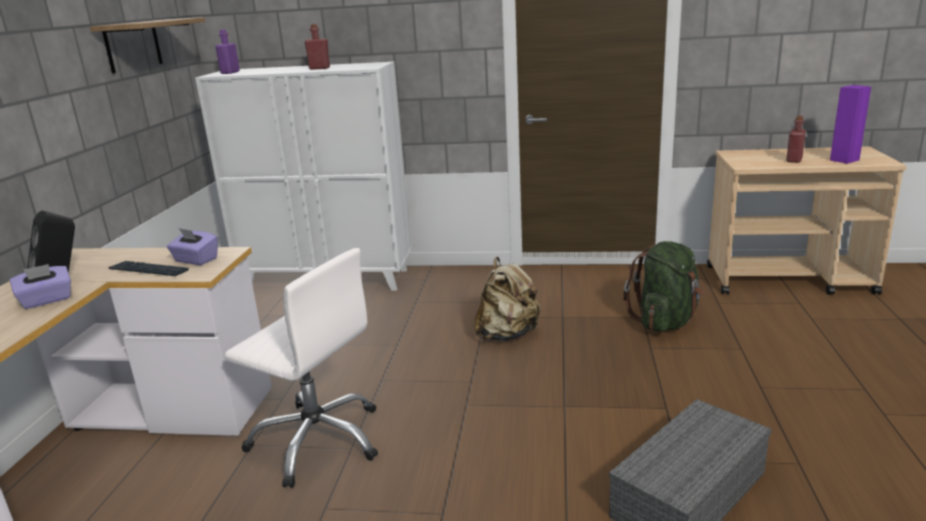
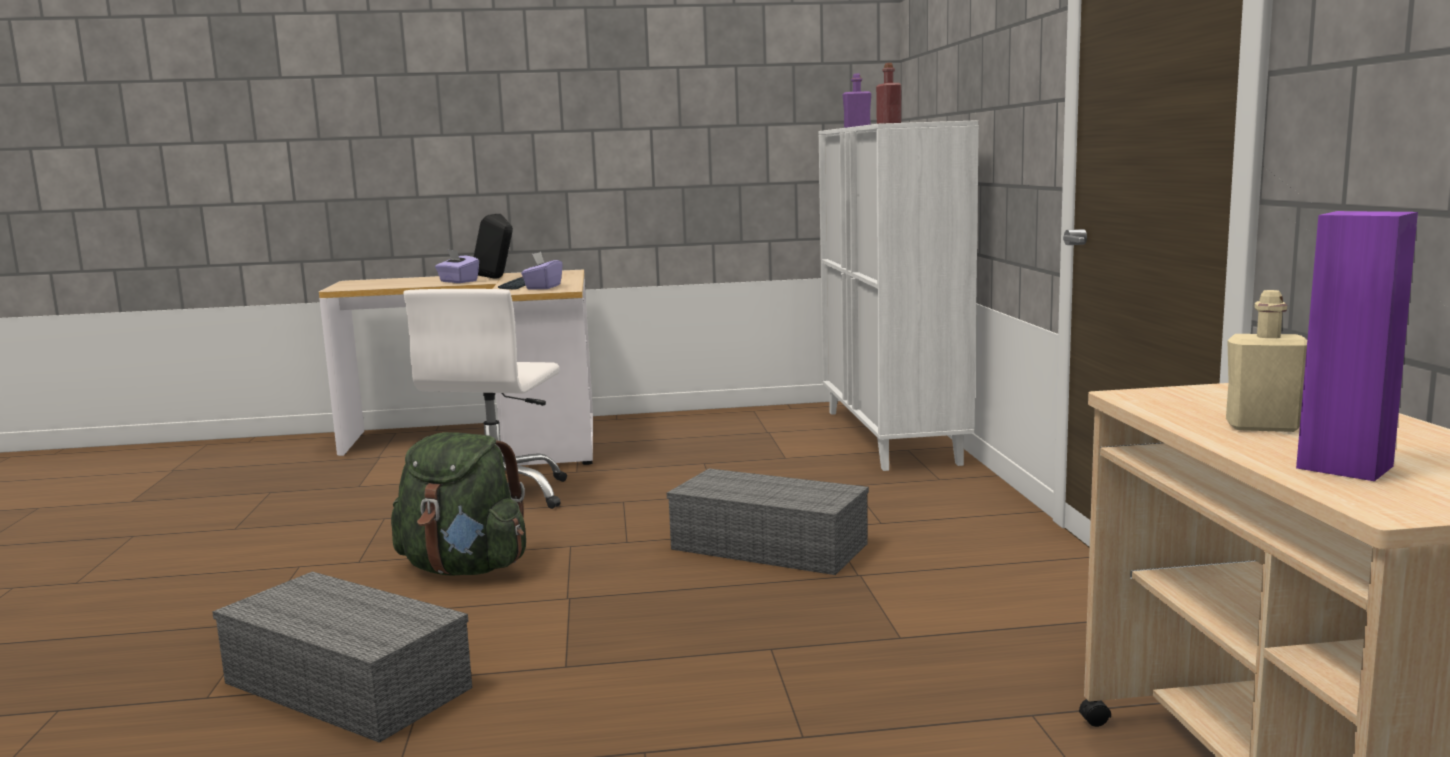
camera: 75 degrees right, 10 degrees down
(133, 45) = (766, 90): shelf -> none
(507, 335) = (772, 546): beige backpack -> grey storage box
(665, 321) = (890, 658): green backpack -> green backpack (465, 568)
(794, 160) = (1262, 427): red bottle -> beige bottle

